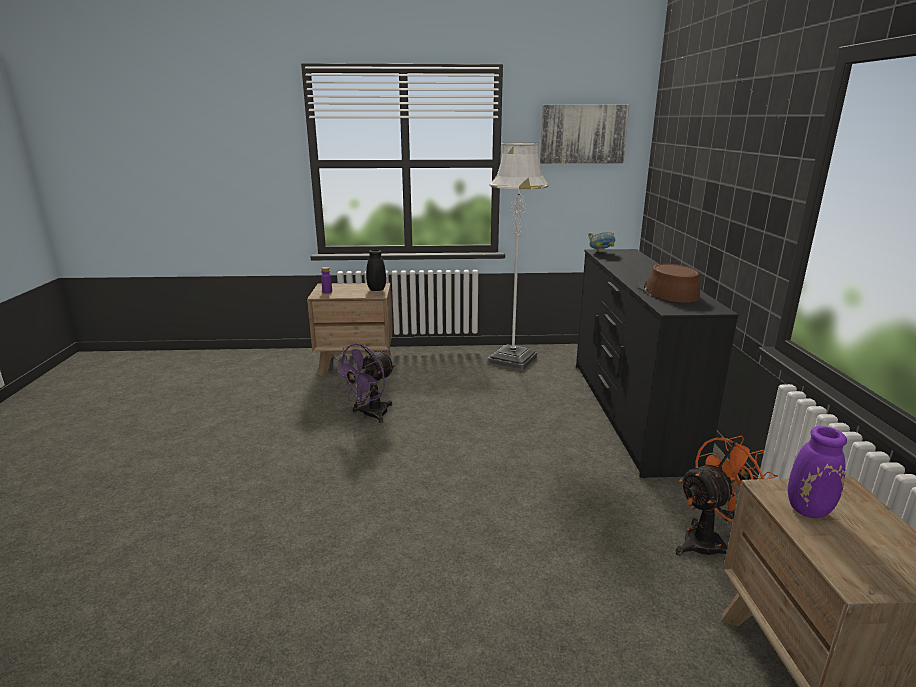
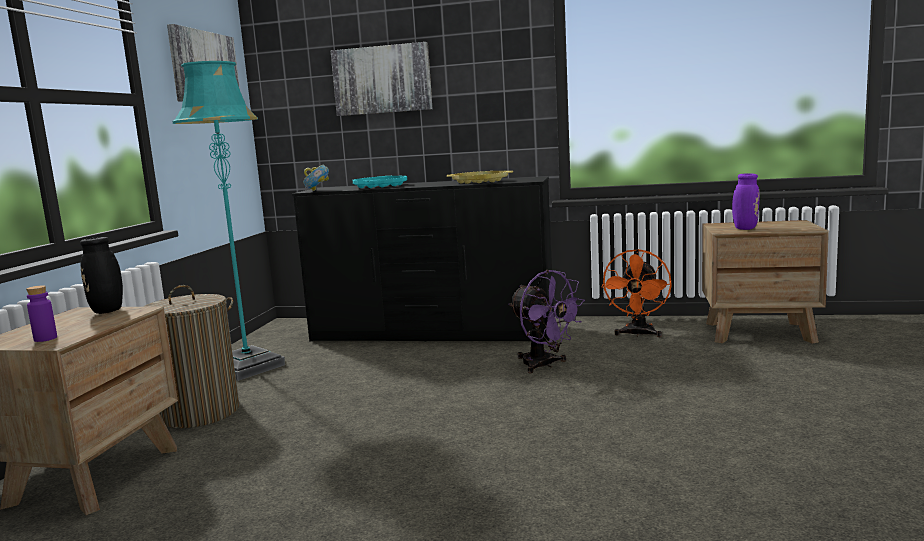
camera: 75 degrees left, 10 degrees down
(369, 415) = (317, 461): purple fan -> purple fan (544, 365)
(434, 366) = (200, 412): none -> laundry basket
(512, 360) = (248, 367): white floor lamp -> turquoise floor lamp
(632, 265) = (380, 186): none -> turquoise tray
(667, 292) = (480, 181): brown hat -> yellow tray
(702, 158) = (382, 80): none -> picture
(710, 541) = (638, 334): orange fan -> orange fan turned 150 degrees counterclockwise

